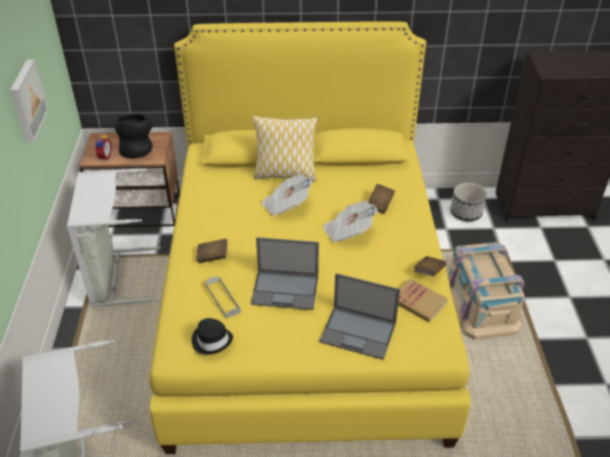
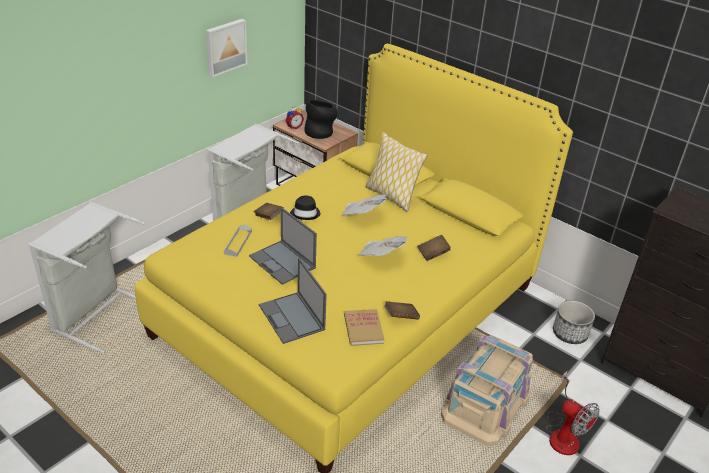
camera: 40 degrees right, 5 degrees down
(212, 340) = (198, 260): black hat -> black hat (305, 213)
(544, 289) = (563, 433): none -> fan

